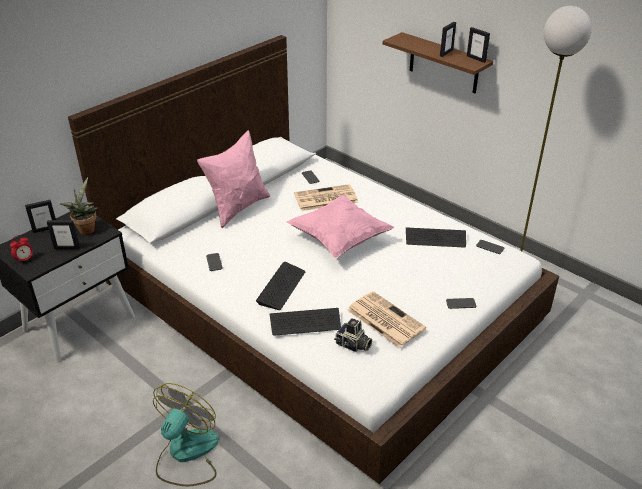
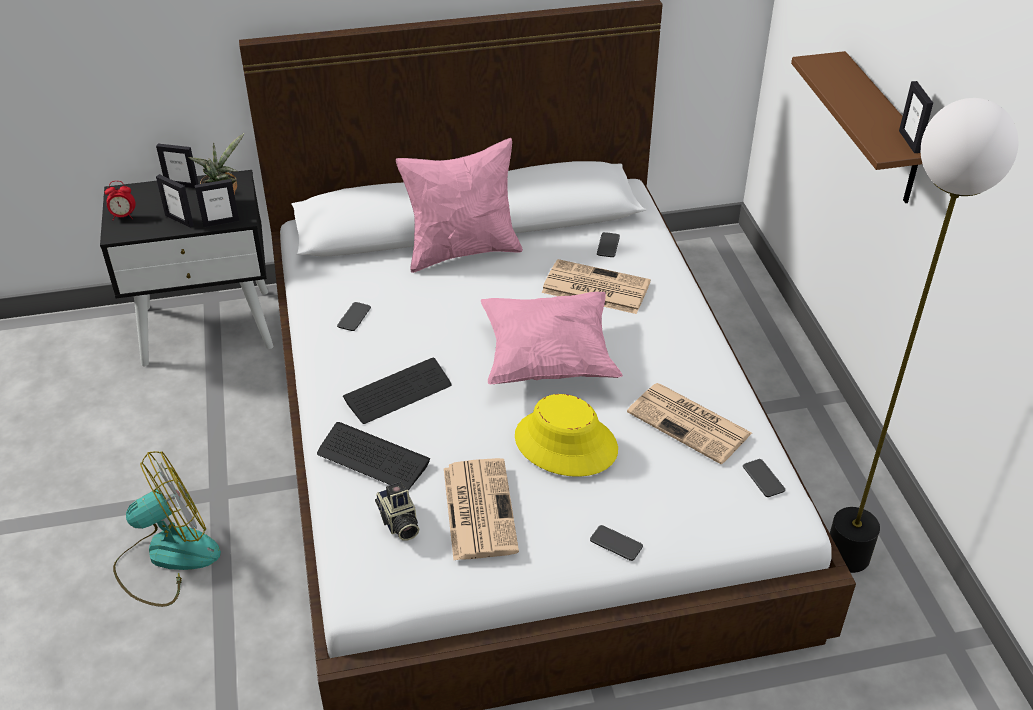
camera: 35 degrees right, 5 degrees up
(390, 272) = (565, 444): none -> yellow hat
(435, 238) = (691, 423): keyboard -> newspaper
(446, 53) = (870, 113): picture frame -> picture frame (221, 222)

